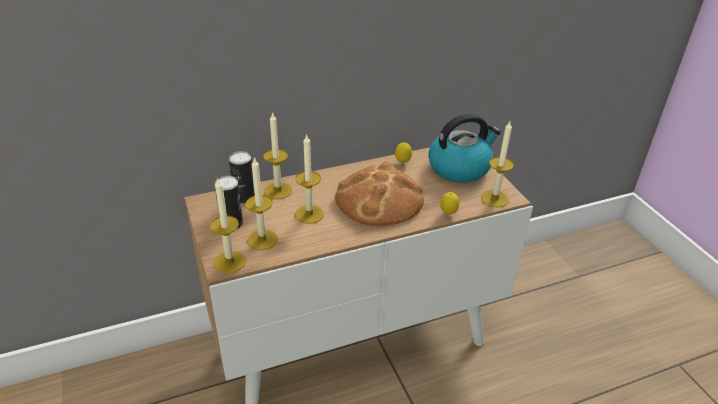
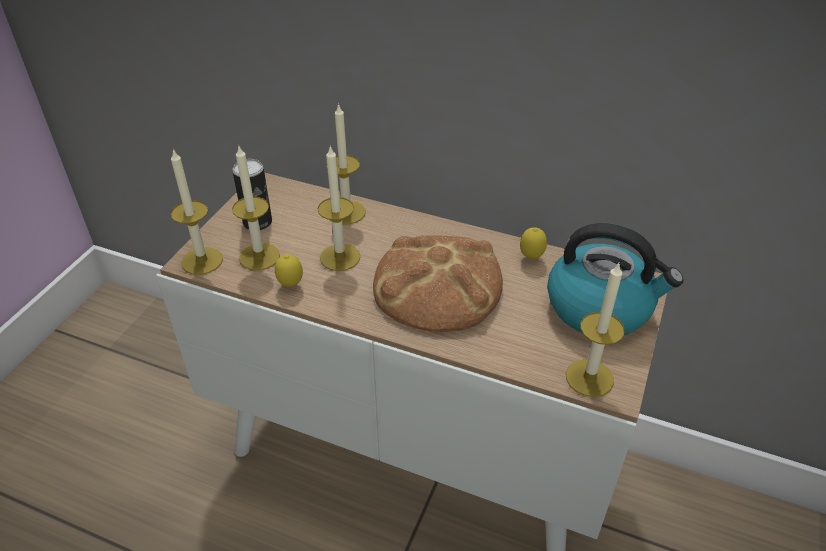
camera: 45 degrees right, 5 degrees up
(244, 197) = (306, 201): can -> none
(448, 214) = (495, 357): lemon -> lemon (290, 285)

